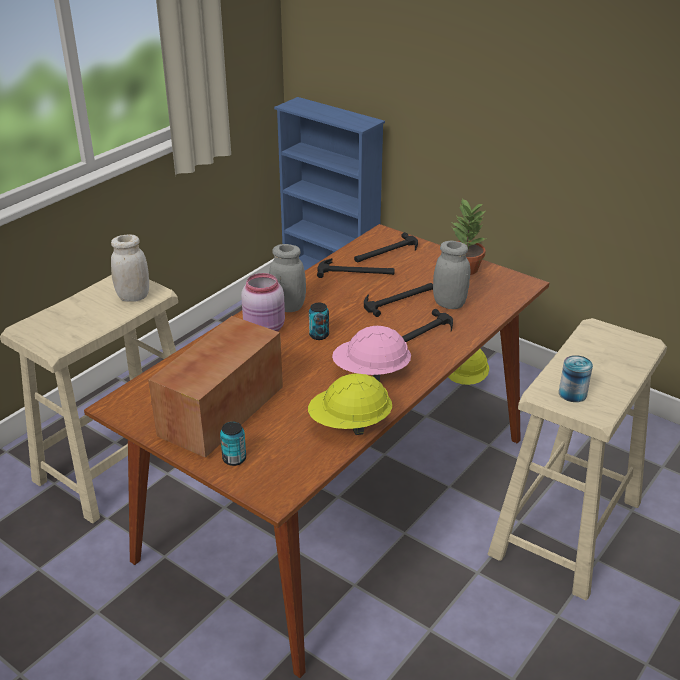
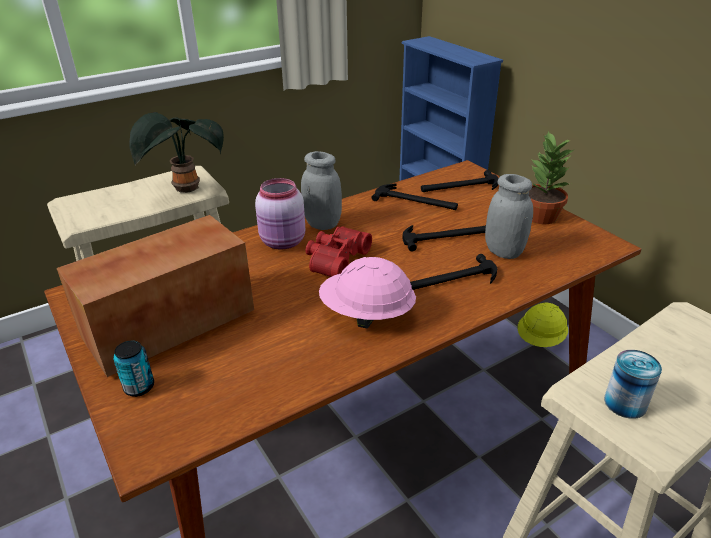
camera: 20 degrees right, 0 degrees up
(133, 297) = (184, 190): white jar -> potted plant
(319, 335) = (335, 259): can -> red binoculars
(350, 424) = (301, 375): yellow hard hat -> none

